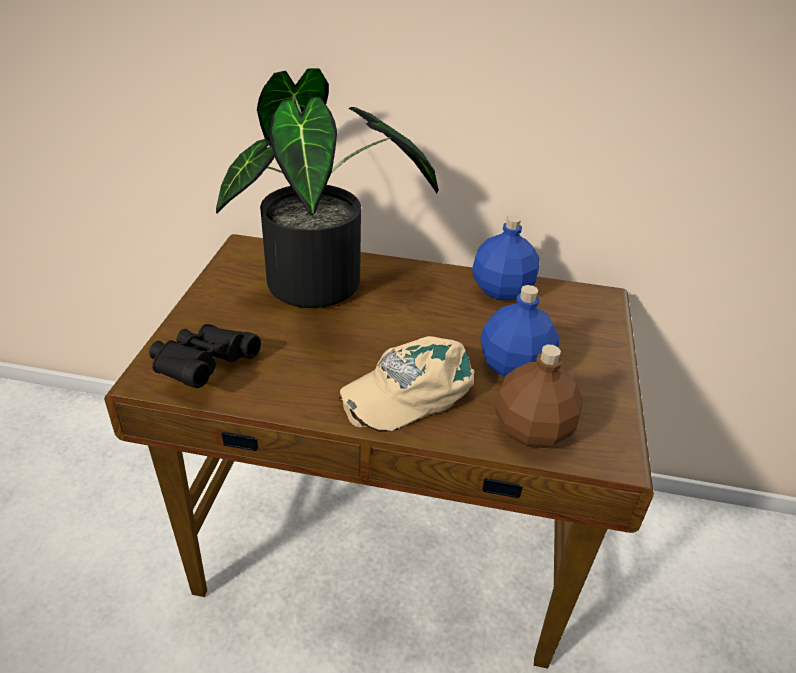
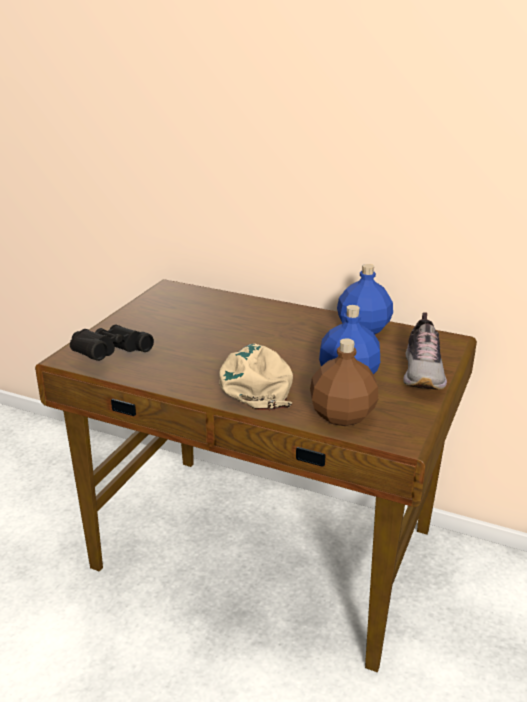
camera: 15 degrees right, 10 degrees down
(325, 286) = (220, 315): potted plant -> none
(409, 390) = (255, 382): beige cap -> beige cap turned 105 degrees clockwise
(595, 349) = (423, 372): none -> shoe

